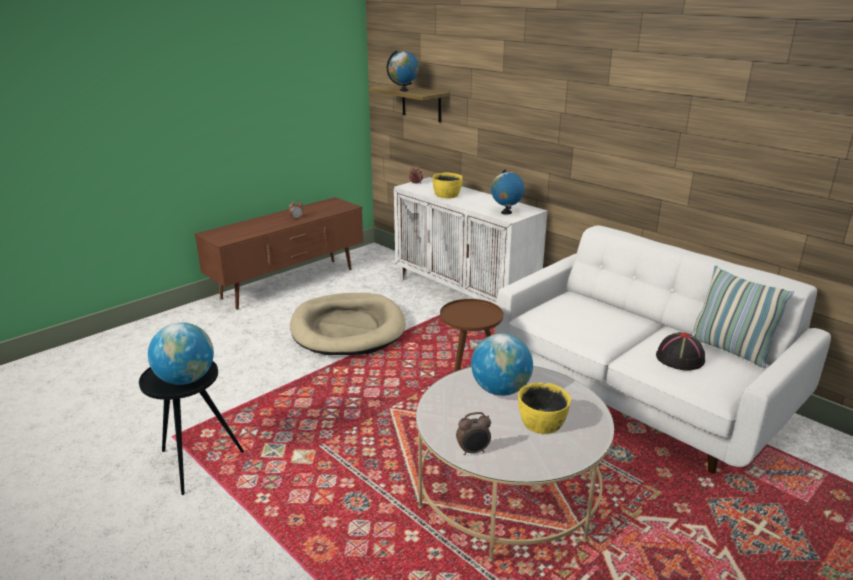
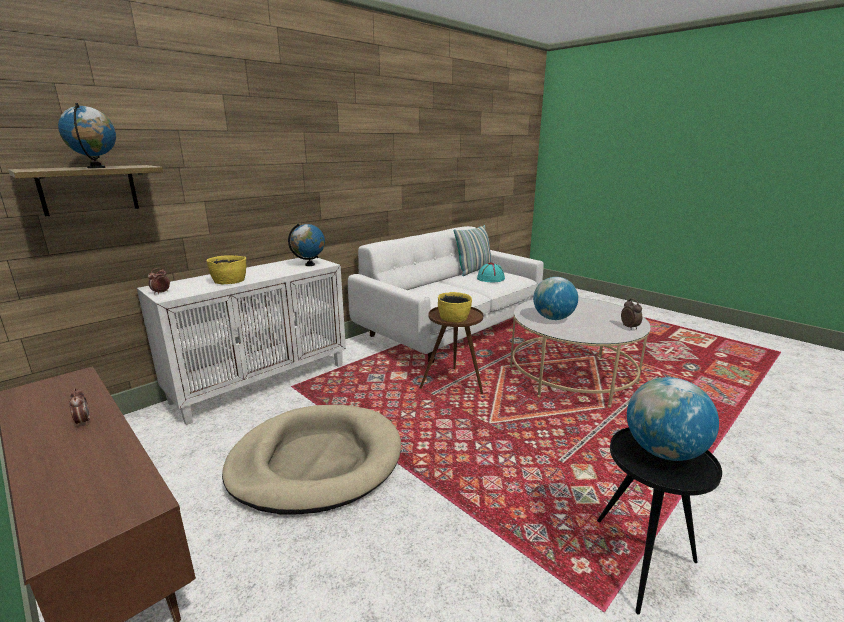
camera: 90 degrees left, 5 degrees down
(542, 423) = (583, 310): yellow bowl -> yellow bowl (454, 318)
(679, 359) = (491, 279): black hat -> turquoise hat

